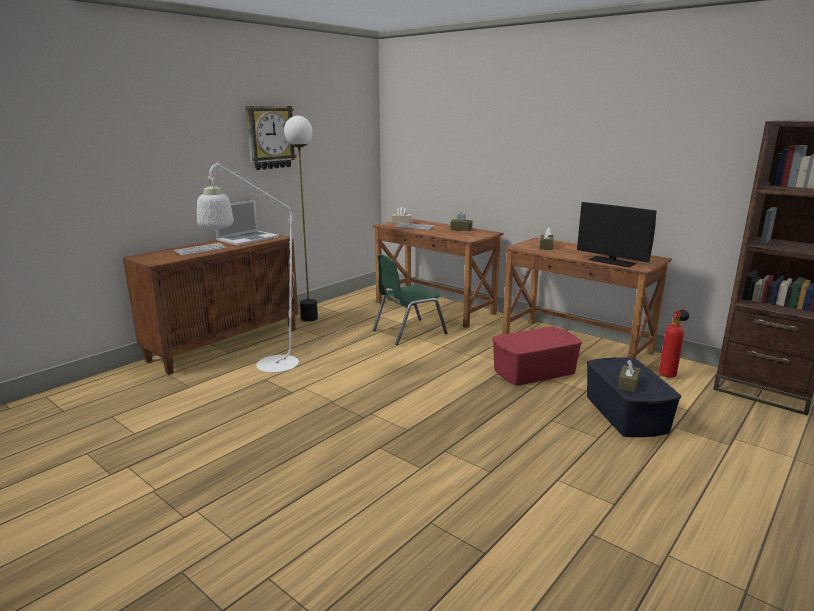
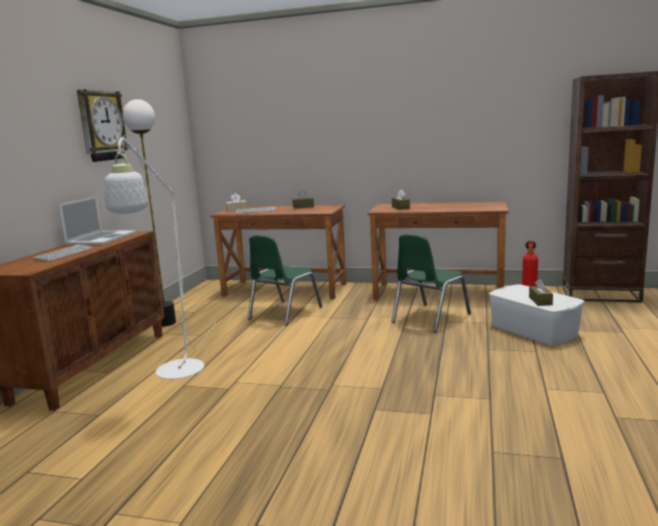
camera: 25 degrees left, 5 degrees down
(533, 371) = (430, 318): red storage box -> green chair
(612, 261) = (470, 209): monitor -> none
(625, 414) = (533, 330): blue storage box -> white storage box

